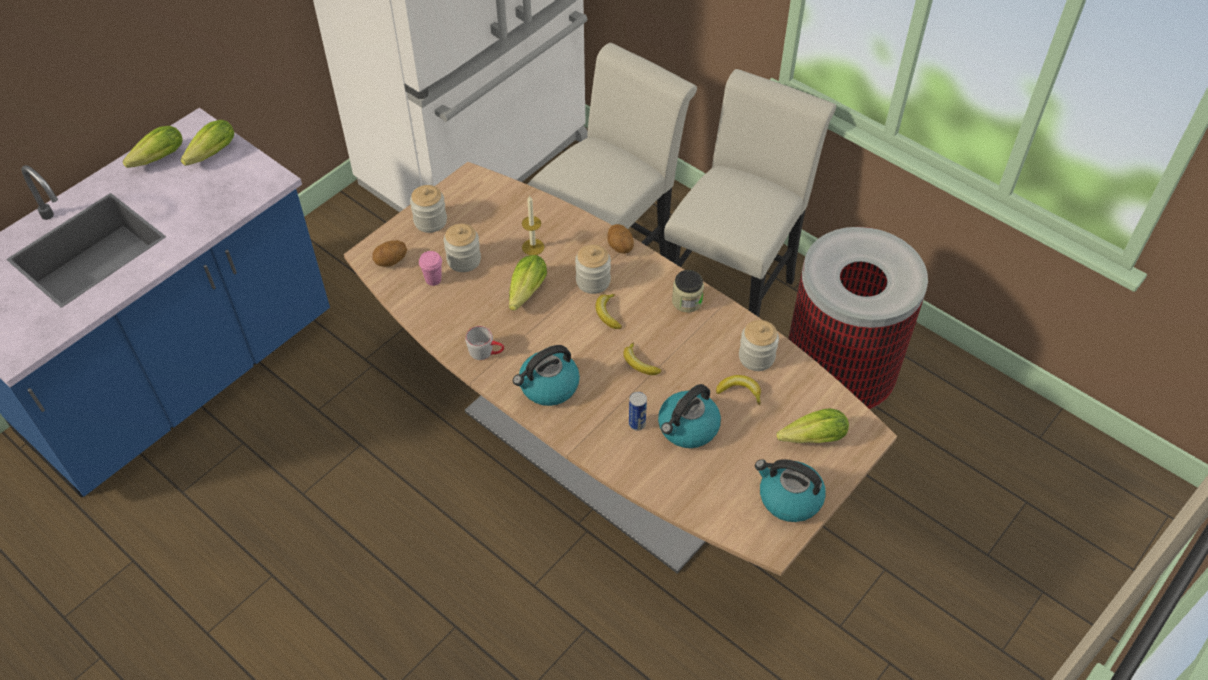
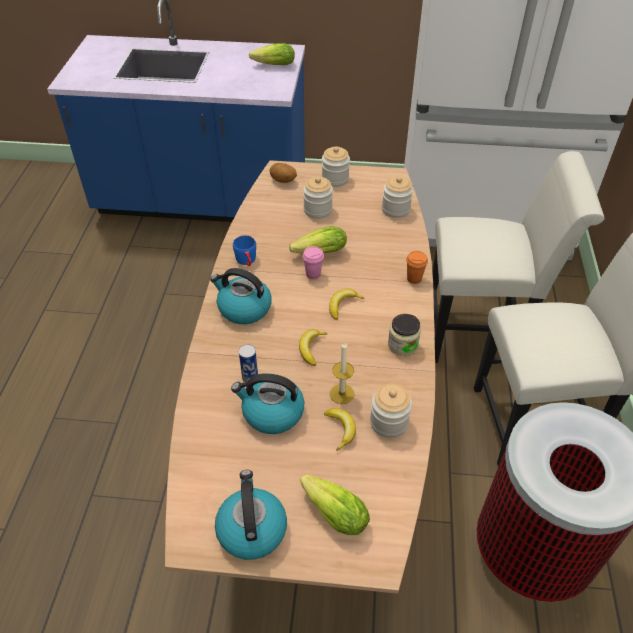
camera: 55 degrees right, 5 degrees down
(156, 160) = (248, 52): lettuce -> none
(433, 279) = (286, 206): pink cup -> pink cup (313, 274)
(486, 352) = (247, 261): grey mug -> blue mug
(533, 247) = (364, 235): candle -> candle (342, 394)
(593, 281) = (366, 281): jar -> jar (395, 209)
(619, 247) = (414, 279): potato -> orange cup

